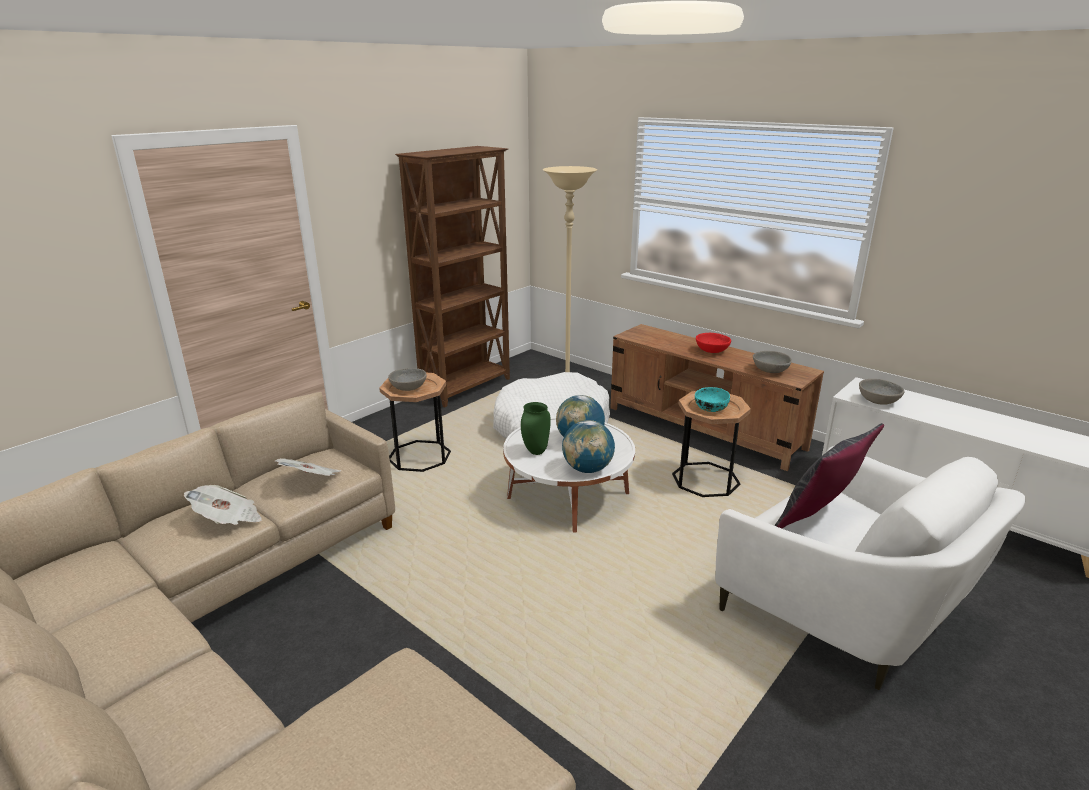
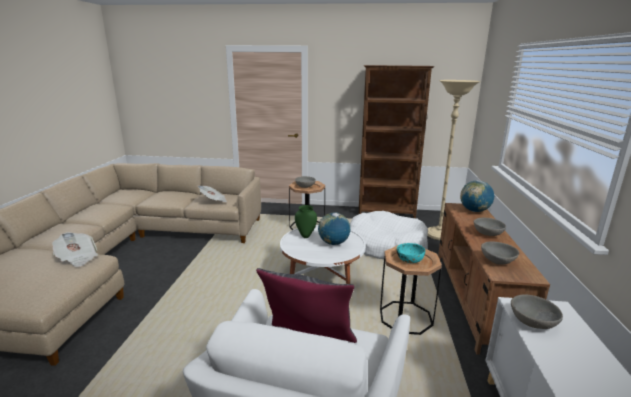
camera: 55 degrees right, 5 degrees down
(229, 520) = (176, 200): newspaper -> newspaper (77, 258)
(587, 469) = (305, 254): globe -> globe (474, 211)
(712, 351) = (488, 234): red bowl -> grey bowl

